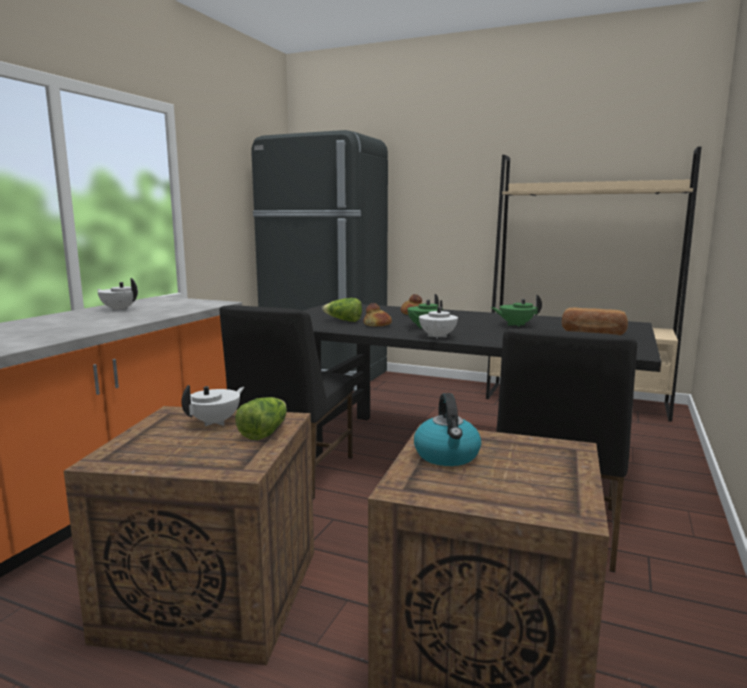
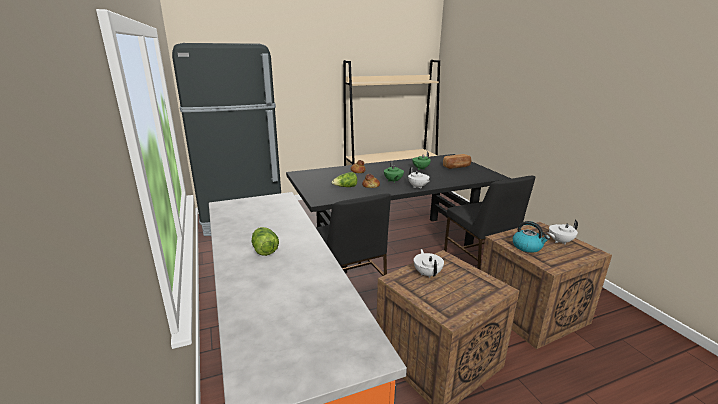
camera: 45 degrees left, 10 degrees up
(119, 309) = (246, 224): white teapot -> white teapot (559, 241)
(264, 432) = (458, 268): lettuce -> lettuce (264, 249)

